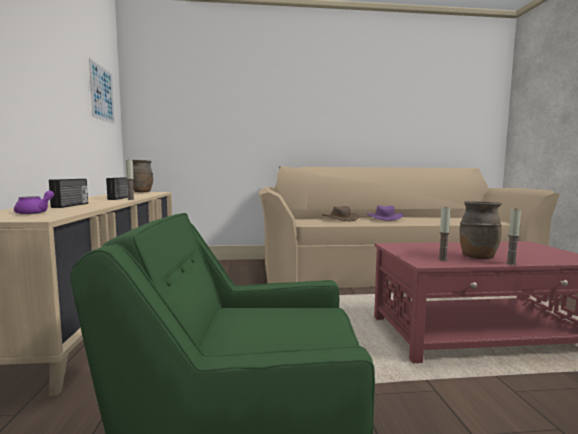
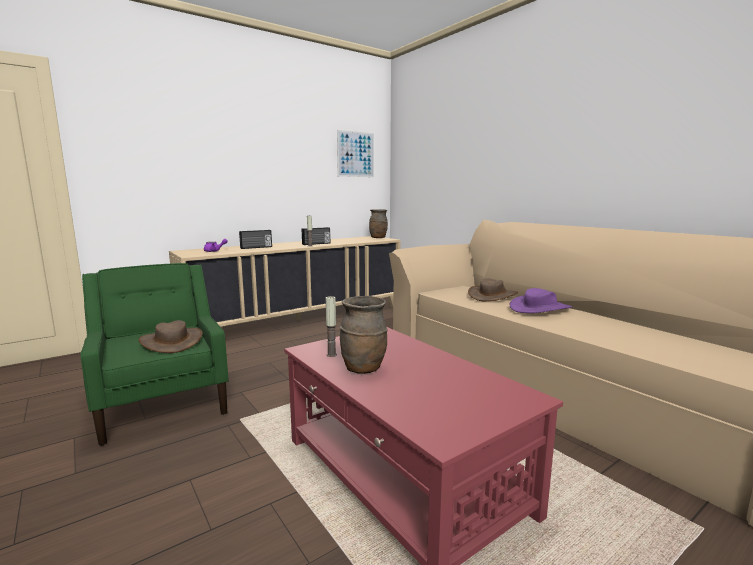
camera: 60 degrees right, 5 degrees up
(286, 322) = (172, 342): none -> brown hat
(511, 263) = (345, 385): candle -> none

